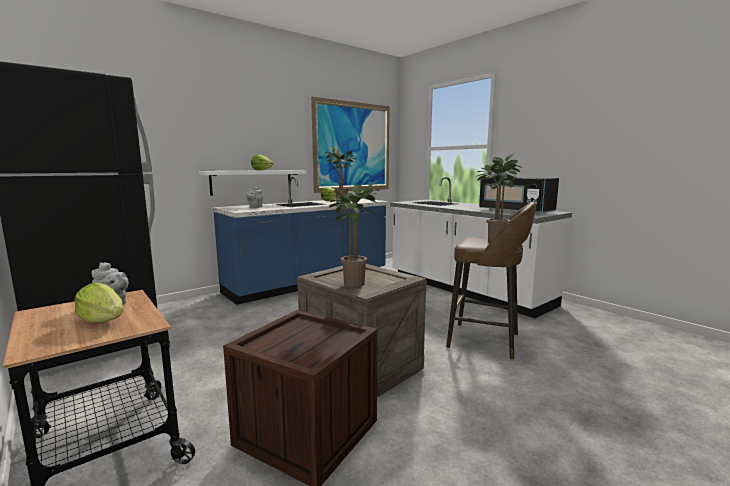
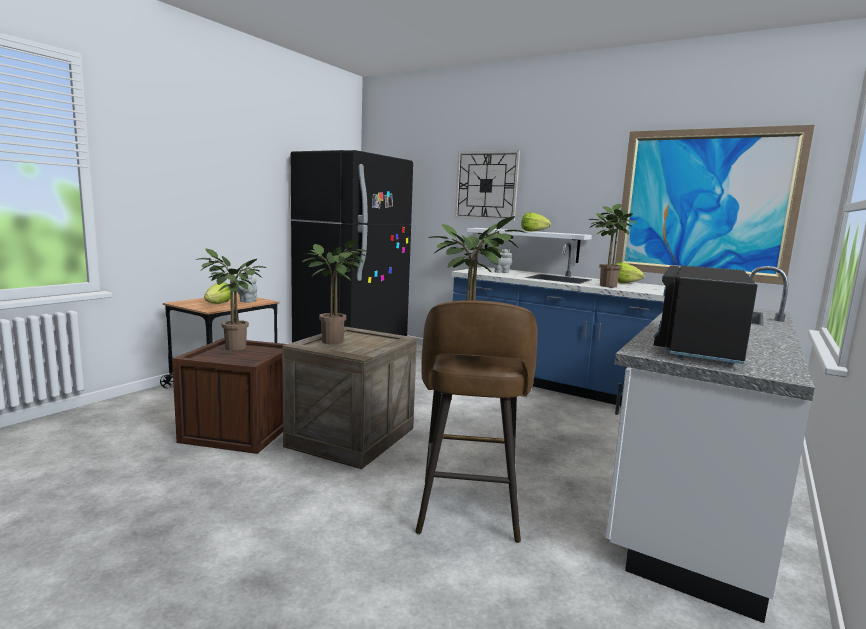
camera: 70 degrees right, 0 degrees up
(202, 130) = (486, 185): none -> wall clock
(273, 343) = (232, 348): none -> potted plant

